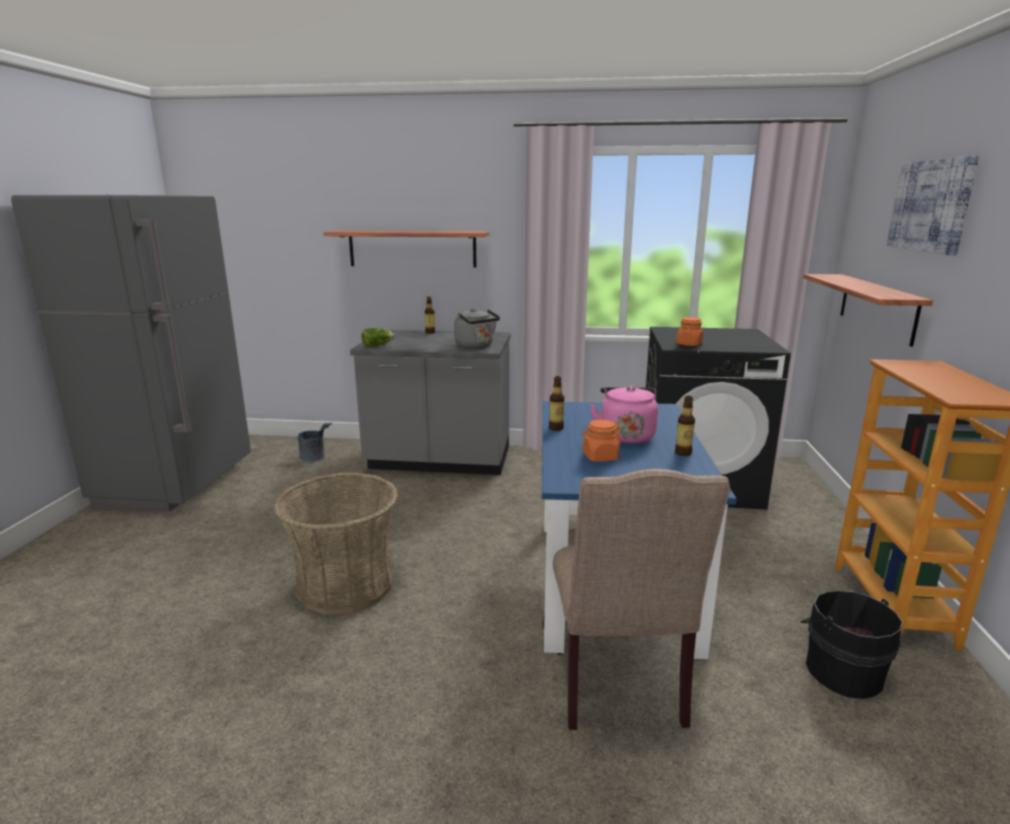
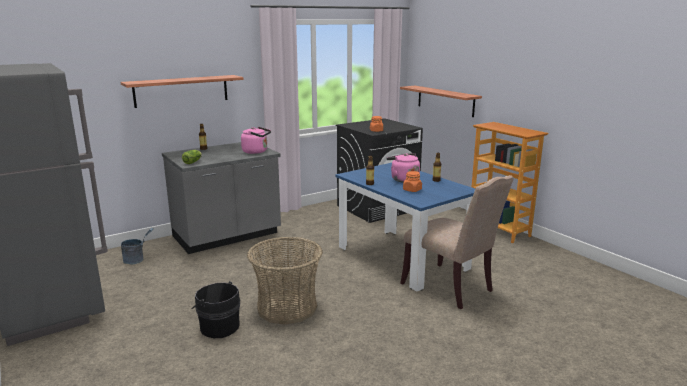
camera: 40 degrees left, 0 degrees up
(476, 346) = (256, 151): grey kettle -> pink kettle
(841, 670) = (509, 255): black bucket -> black bucket (218, 326)
(931, 205) = (471, 54): picture -> none

